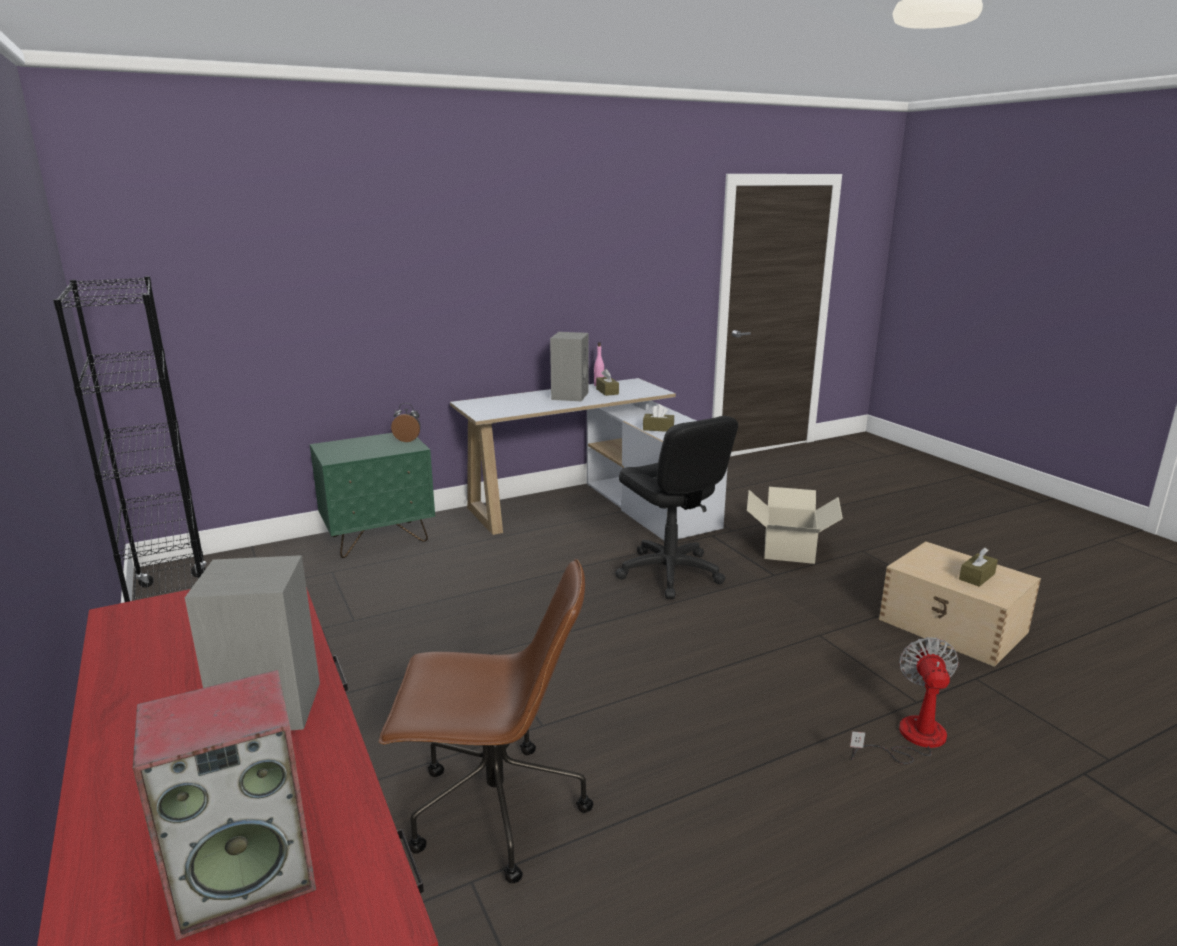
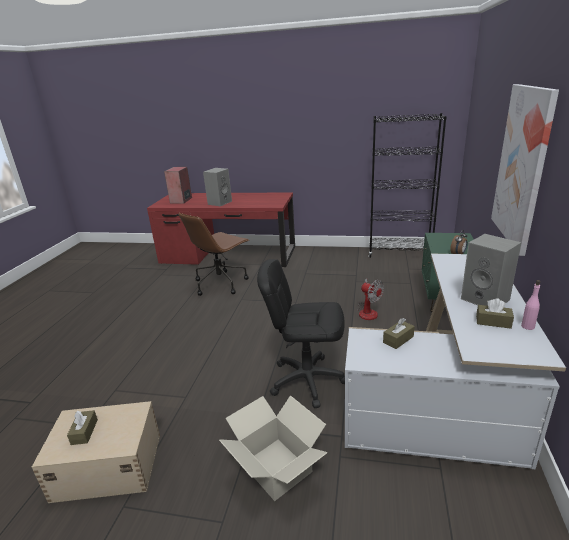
camera: 130 degrees right, 5 degrees up
(462, 284) = (522, 166): none -> picture
(910, 738) = (112, 371): fan -> fan (368, 311)

